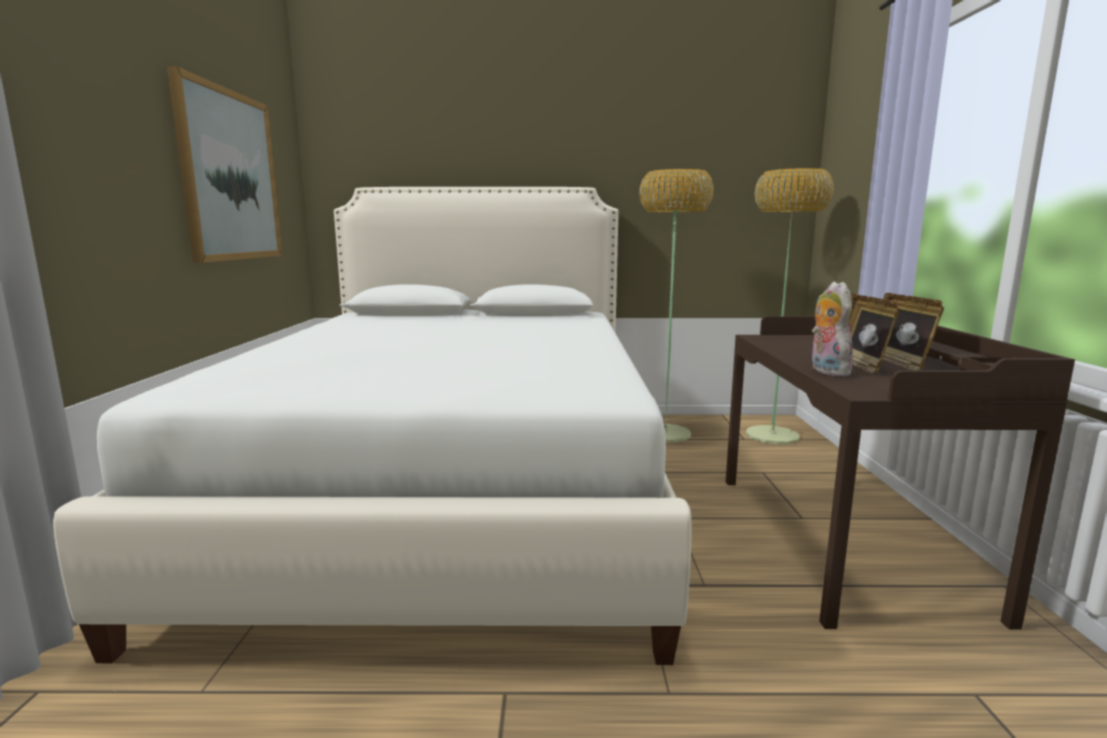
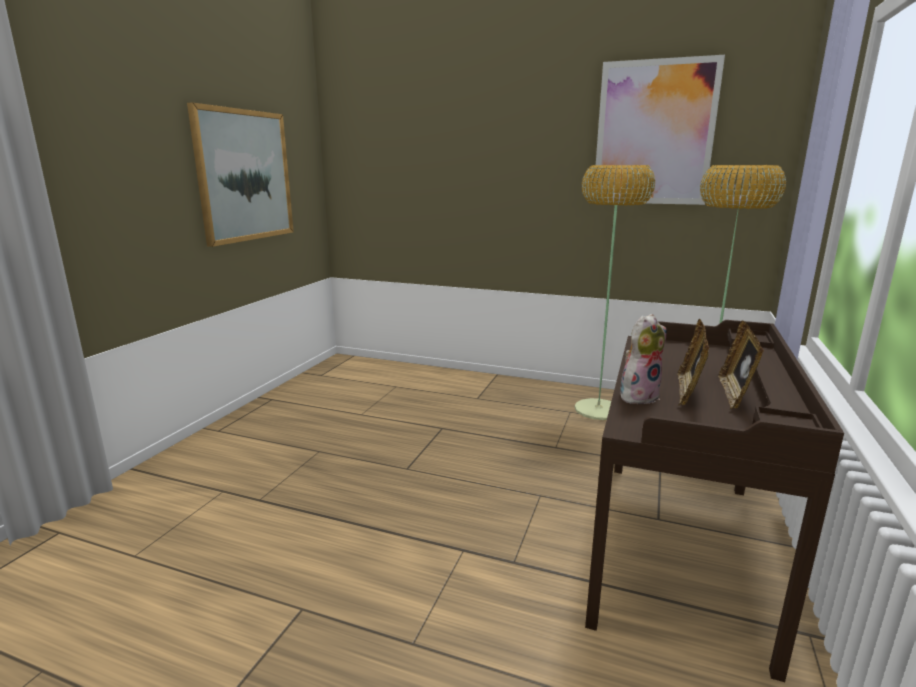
camera: 20 degrees right, 5 degrees up
(453, 490) = (382, 436): white bed -> none
(691, 146) = (654, 133): none -> picture
(826, 371) = (638, 396): plush toy -> plush toy turned 45 degrees clockwise

